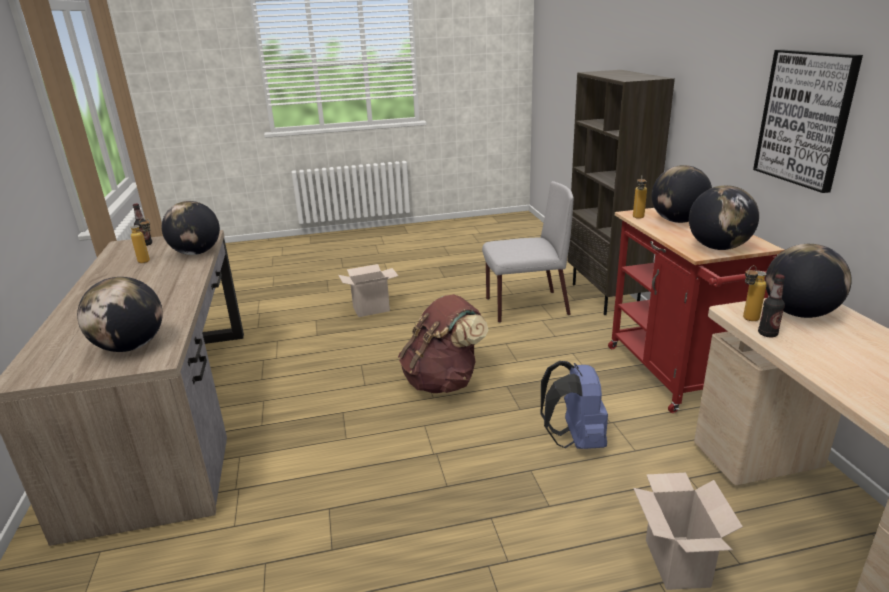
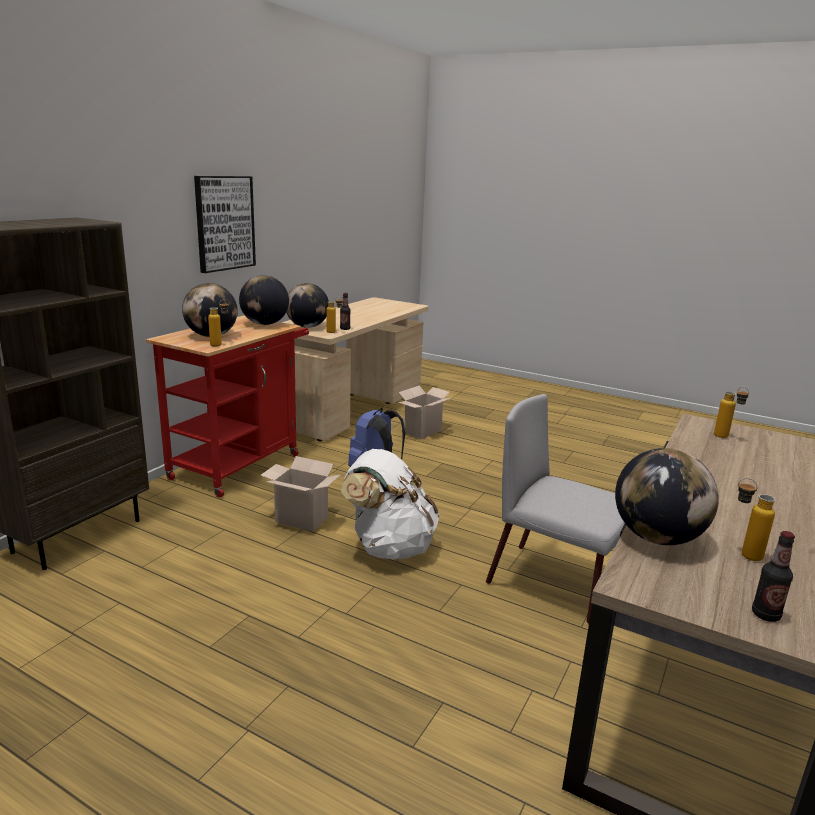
camera: 140 degrees left, 5 degrees down
(130, 347) = (726, 437): globe -> bottle
(372, 308) = (305, 709): cardboard box -> cardboard box (299, 520)
(443, 381) = (389, 547): brown backpack -> white backpack
(525, 307) = (160, 574): grey chair -> grey chair (554, 583)

